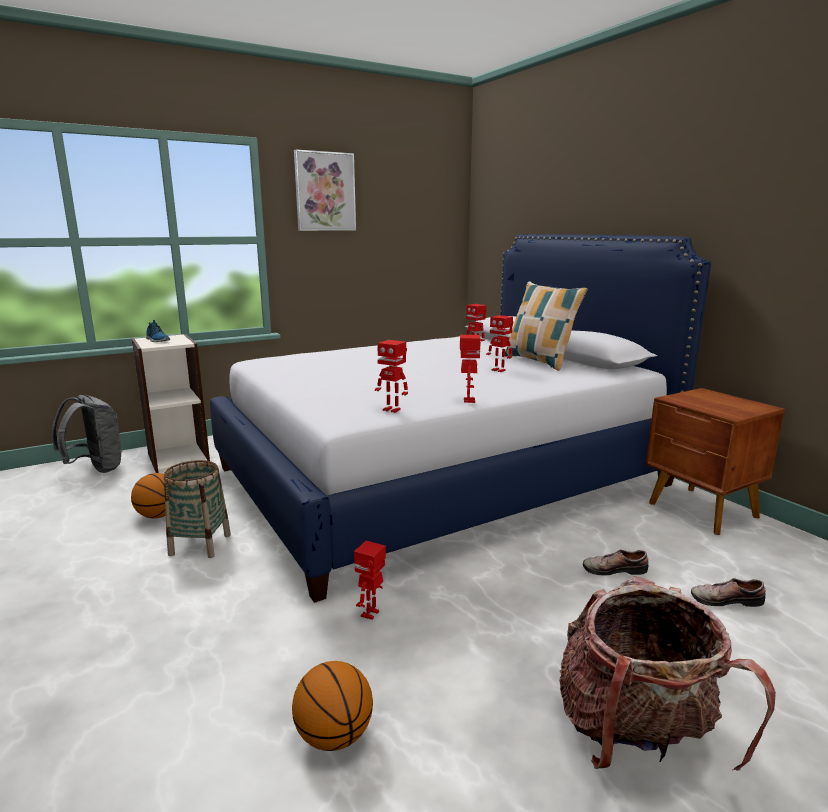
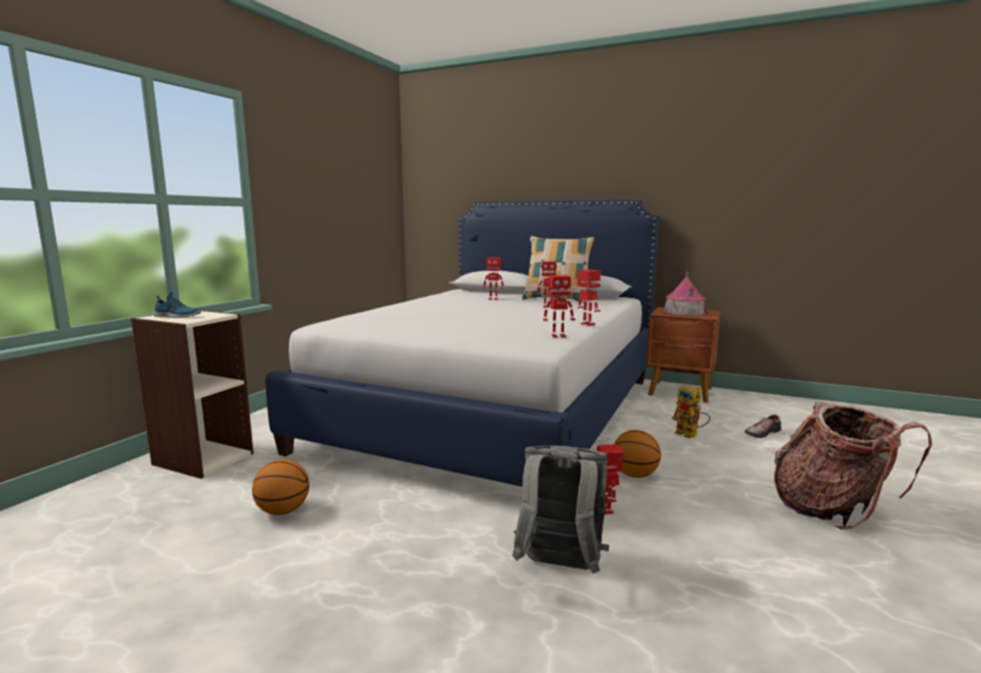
camera: 35 degrees left, 5 degrees down
(96, 469) = (102, 496): grey backpack -> grey backpack (559, 568)
(200, 544) = (378, 518): basket -> none
(325, 192) = (300, 155): picture -> none
(334, 736) = (714, 586): basketball -> basketball (635, 475)
(613, 569) = (691, 435): shoe -> toy robot
(715, 402) = (684, 312): none -> toy house

